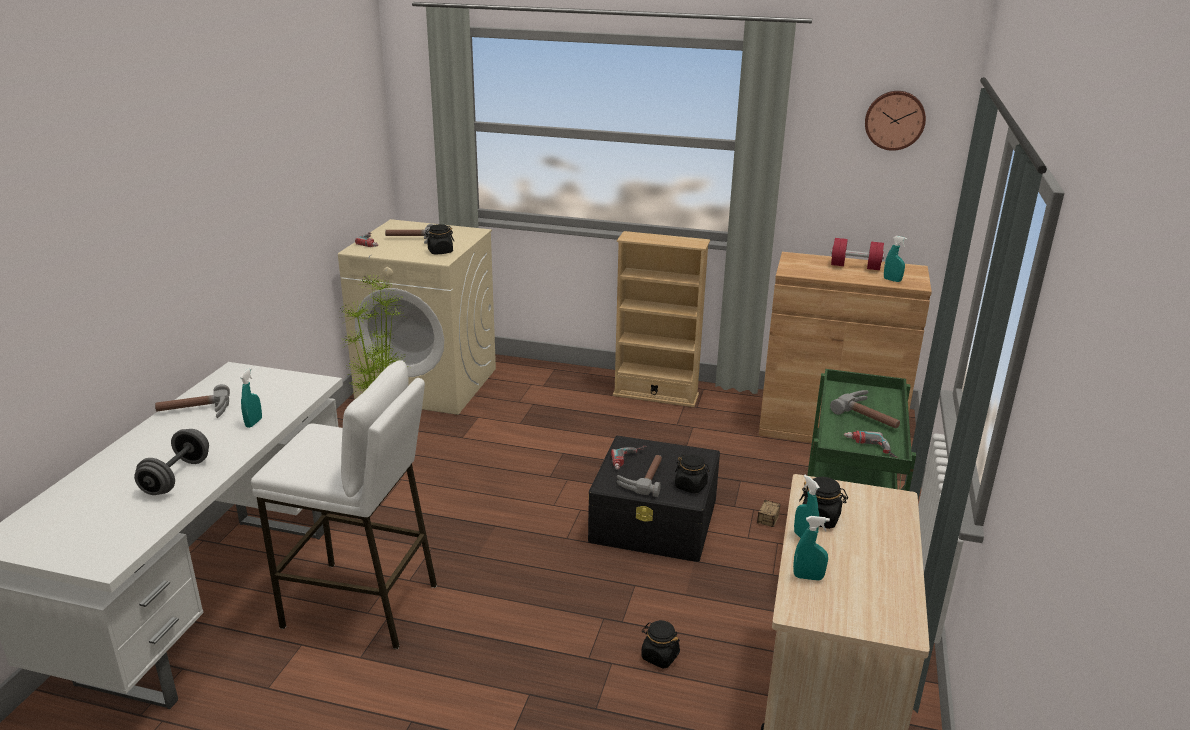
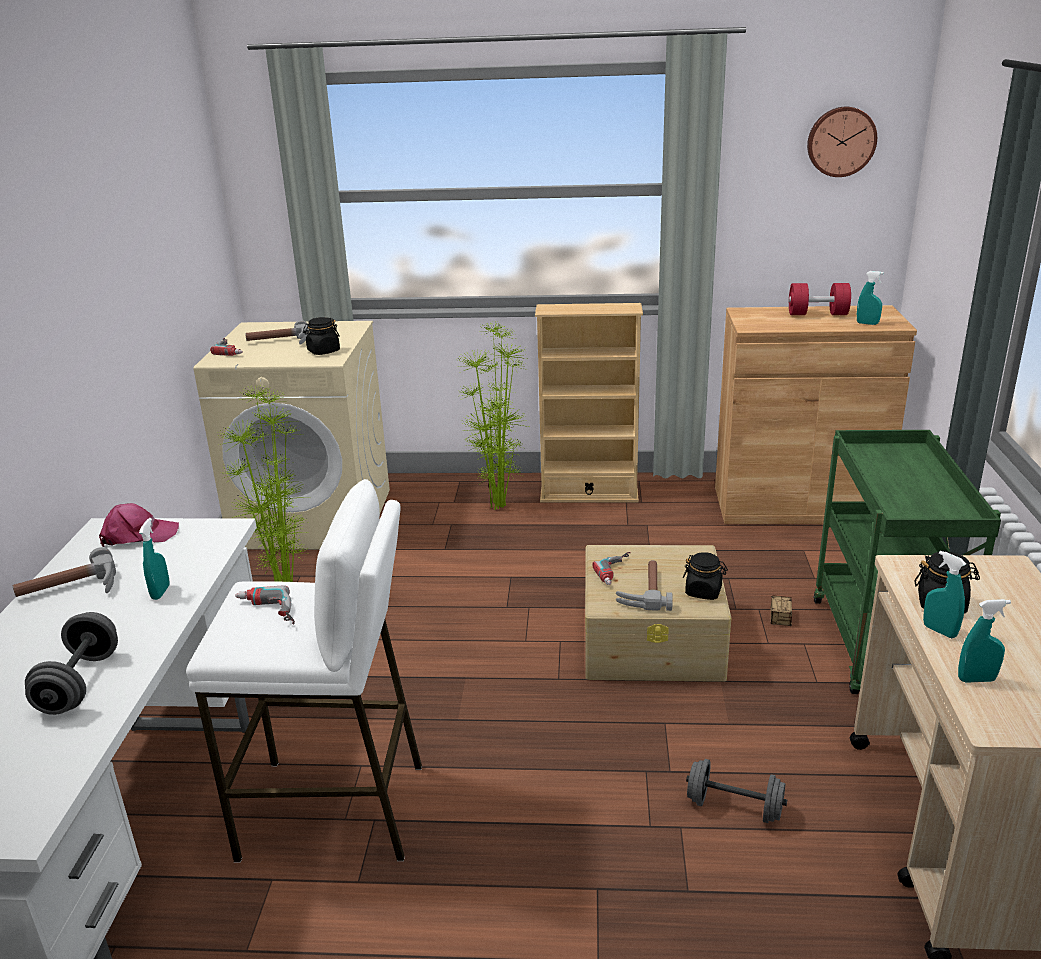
camera: 10 degrees left, 0 degrees up
(255, 379) = (138, 535): none -> pink cap
(579, 395) = (500, 507): none -> potted plant
(655, 520) = (653, 639): black storage box -> beige storage box
(659, 656) = (734, 807): black jar -> grey dumbbell
(869, 449) = (937, 514): power drill -> power drill (265, 613)
(871, 416) = (913, 476): hammer -> none

